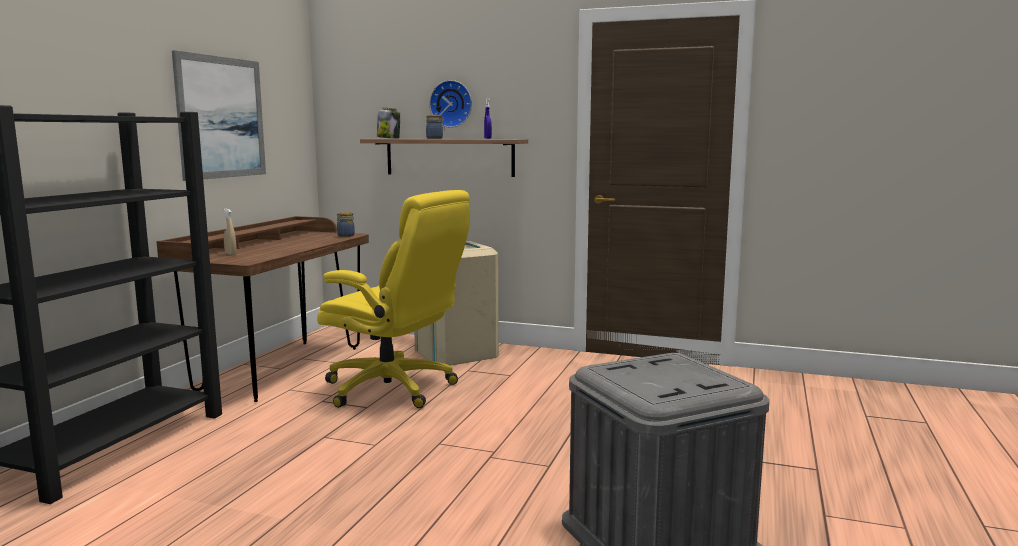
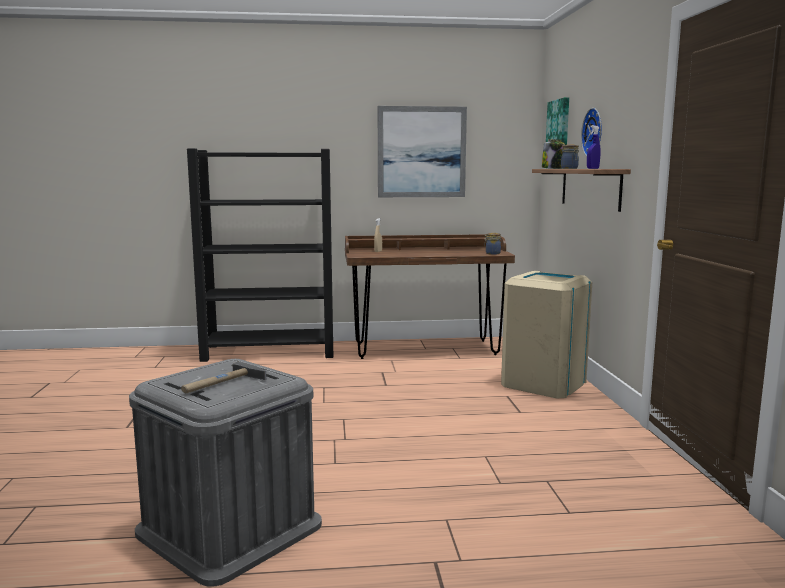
camera: 65 degrees right, 0 degrees up
(365, 92) = (559, 125): none -> picture
(396, 390) = (428, 385): yellow office chair -> none
(681, 375) = (222, 383): none -> hammer

